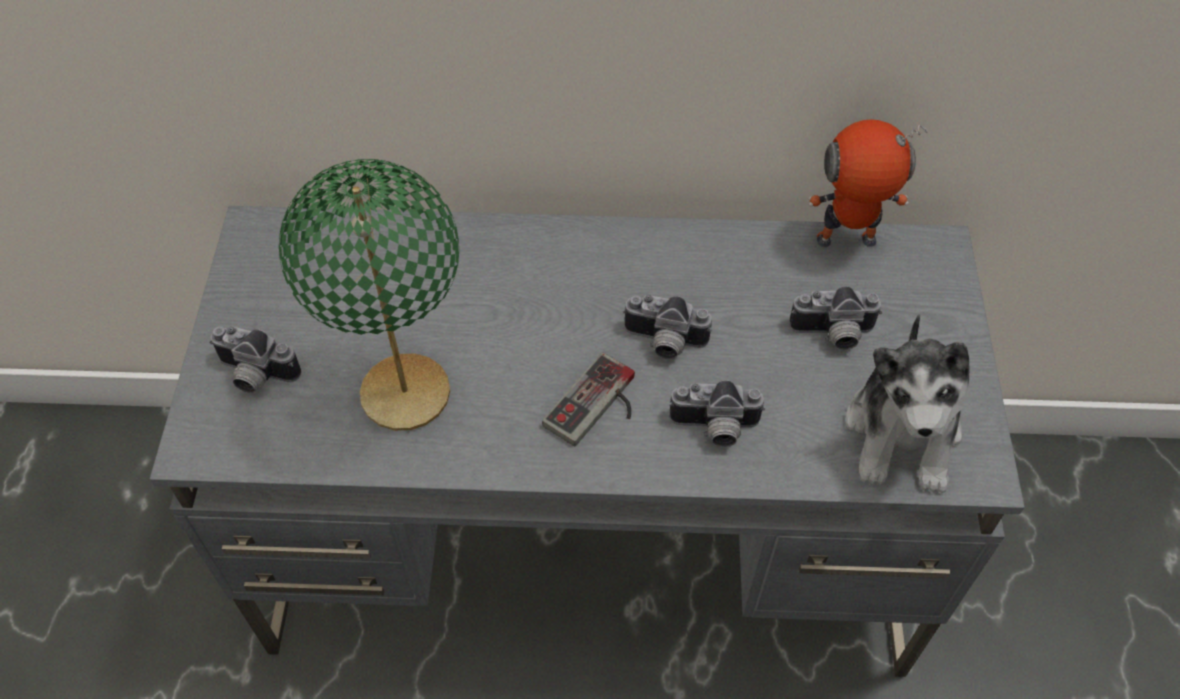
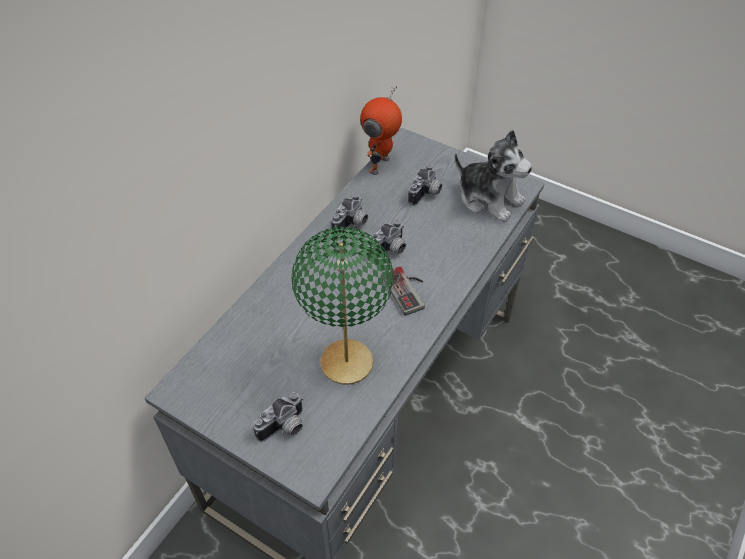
camera: 60 degrees left, 5 degrees down
(714, 429) = (448, 255): camera -> camera (352, 224)

